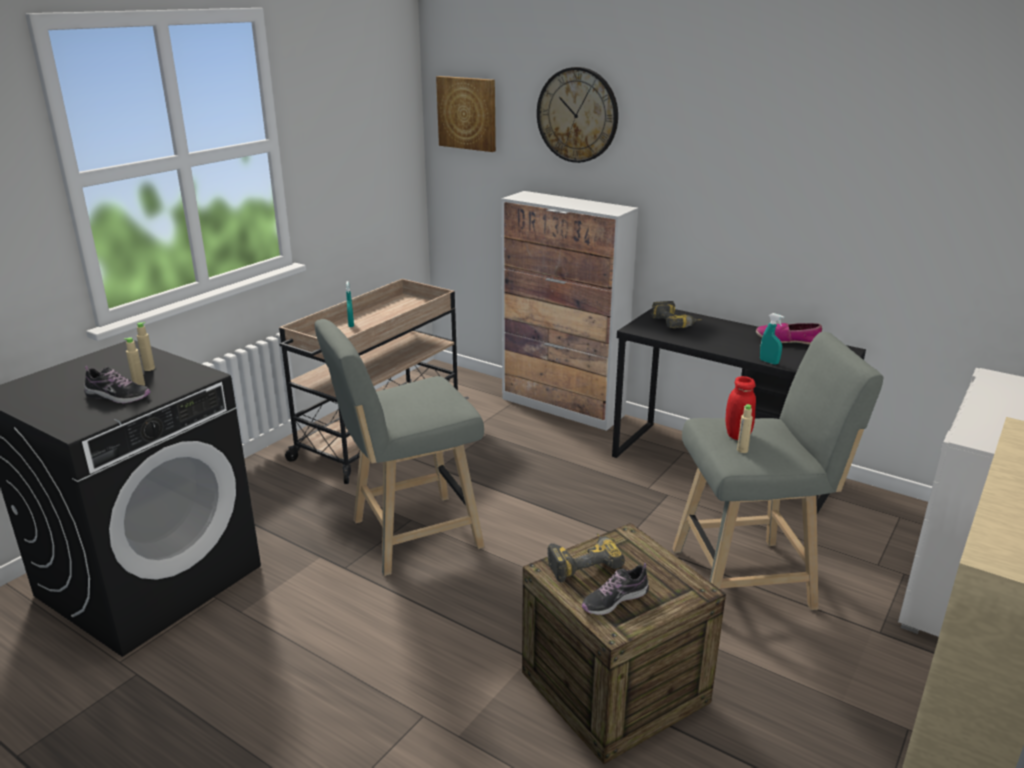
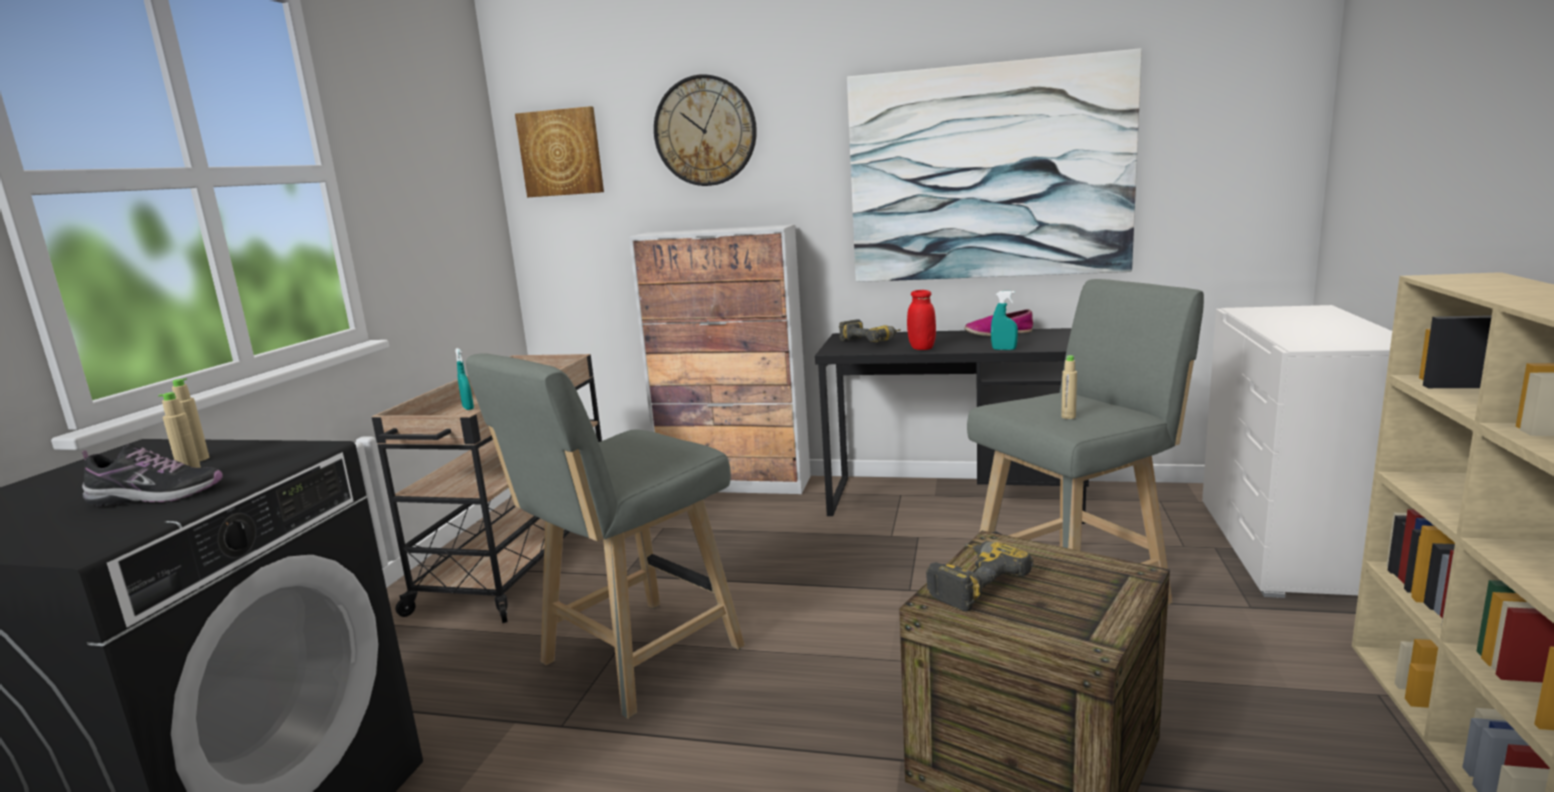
camera: 20 degrees left, 10 degrees down
(614, 600) = (1054, 612): shoe -> none
(737, 435) = (1046, 407): red jar -> red jar (922, 348)
(807, 195) = (988, 173): none -> picture

